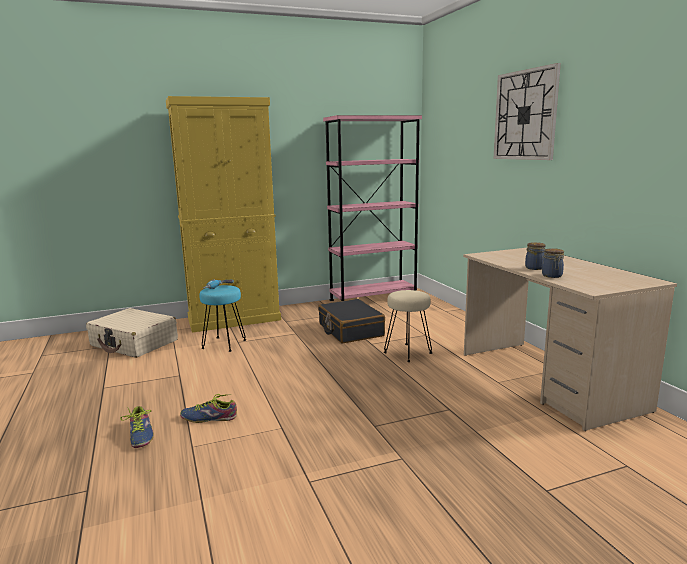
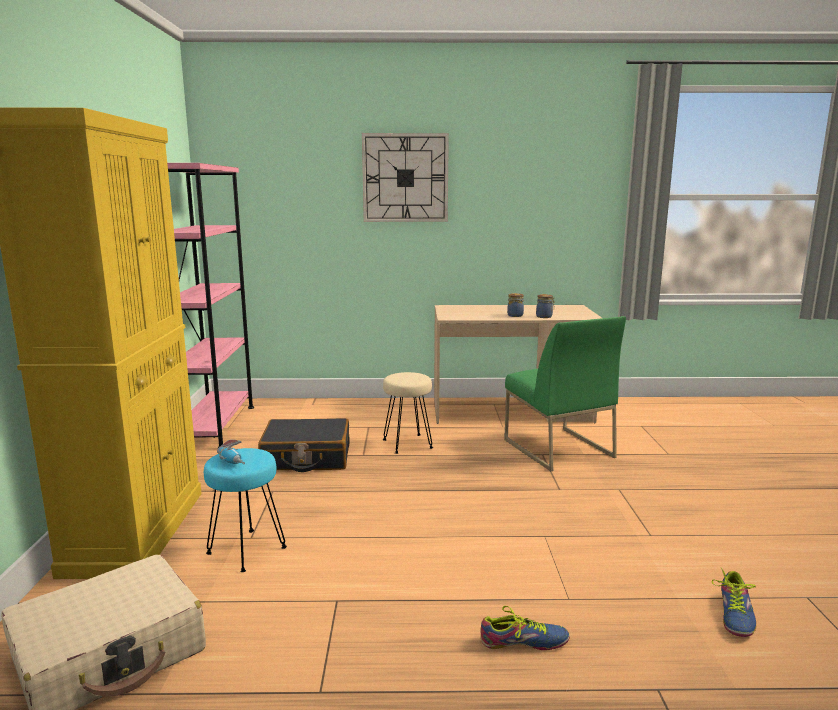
camera: 70 degrees left, 0 degrees up
(209, 418) = (499, 581): shoe -> shoe (735, 614)
(474, 415) = (557, 448): none -> green chair

